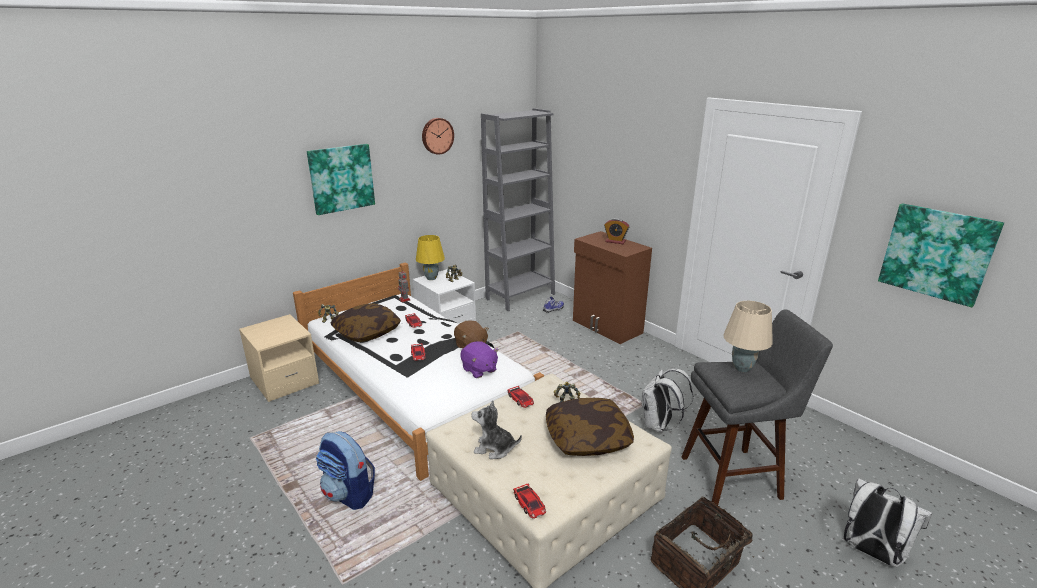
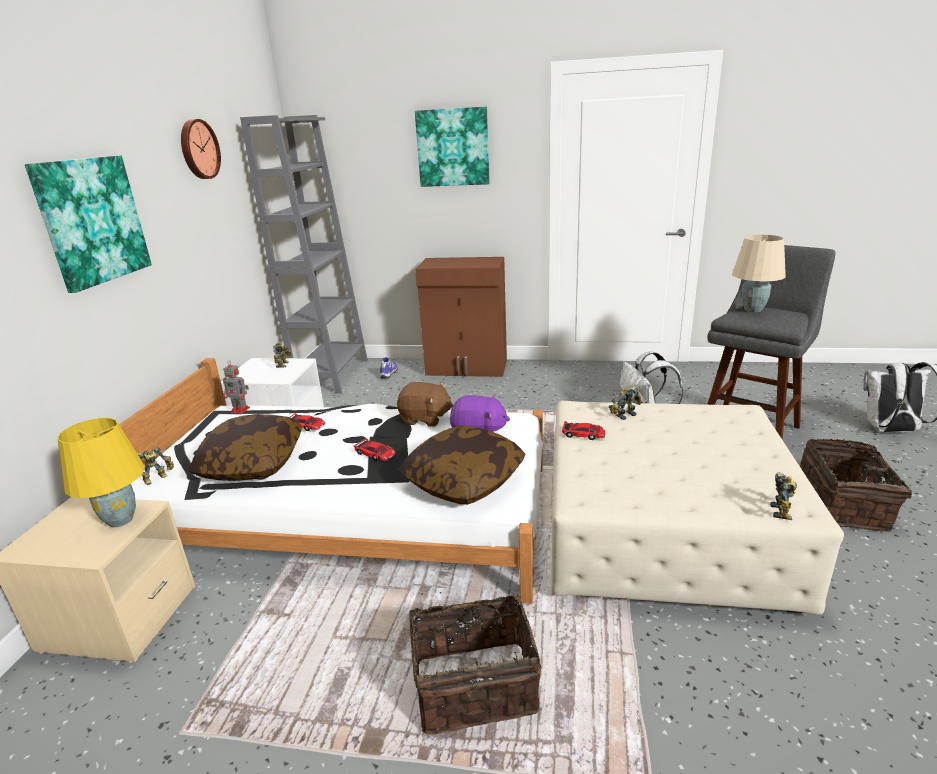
camera: 40 degrees left, 0 degrees up
(349, 494) = (474, 683): backpack -> basket
(432, 278) = (248, 373): yellow table lamp -> yellow table lamp (122, 520)
(494, 448) = (654, 487): plush toy -> none
(529, 504) = (783, 511): toy car -> toy robot
(587, 438) = (702, 432): pillow -> pillow (464, 480)
(615, 241) = (461, 260): alarm clock -> none
(937, 253) = (804, 172): picture -> picture (453, 147)

